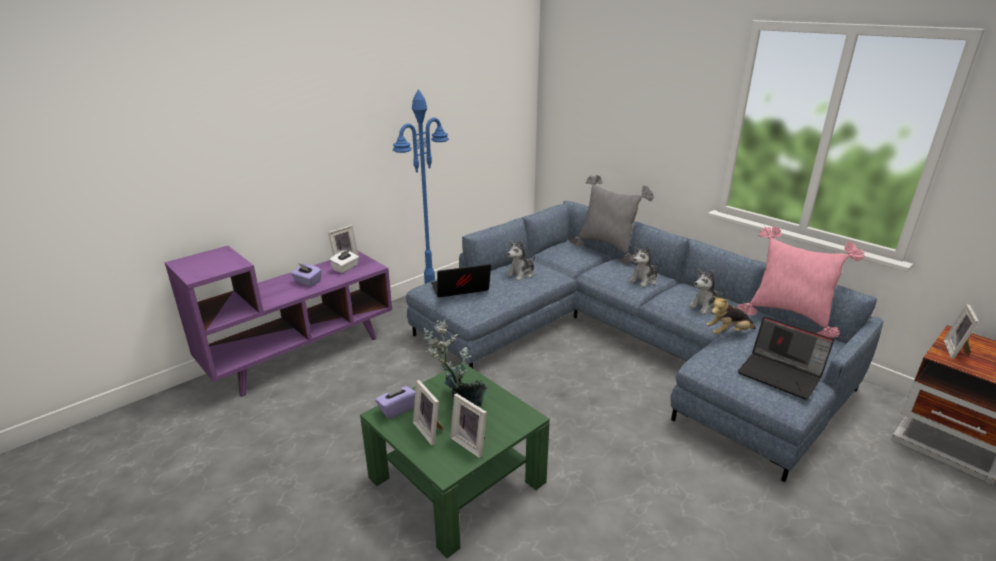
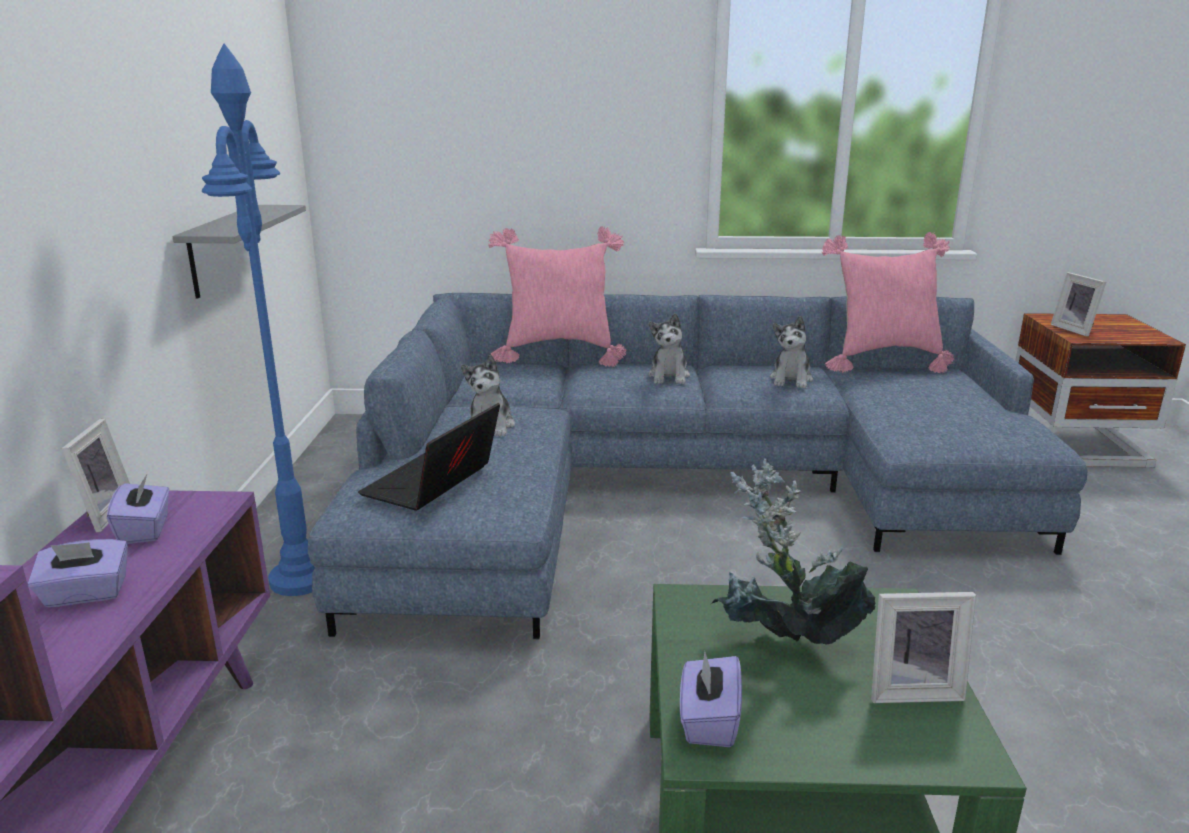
camera: 45 degrees left, 5 degrees down
(345, 268) = (145, 530): white tissue box -> purple tissue box
(430, 430) = (825, 715): picture frame -> none
(453, 163) = (222, 250): none -> grey shelf
(607, 252) = (558, 360): grey pillow -> pink pillow
(728, 333) = (862, 398): plush toy -> none
(781, 374) = (987, 416): laptop -> none

